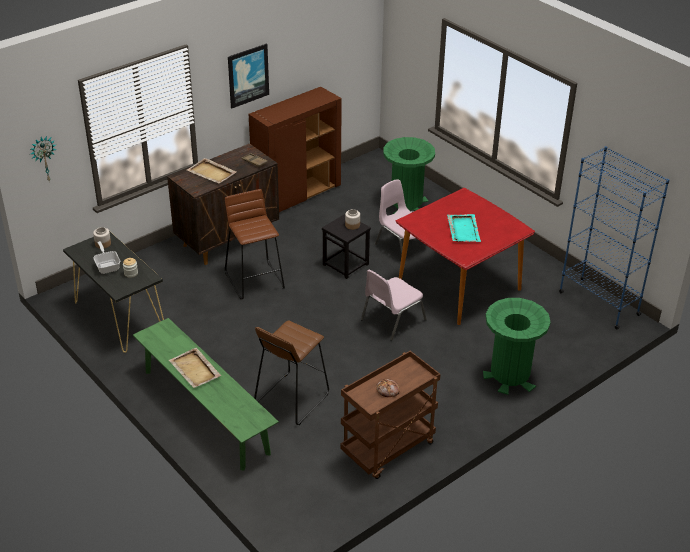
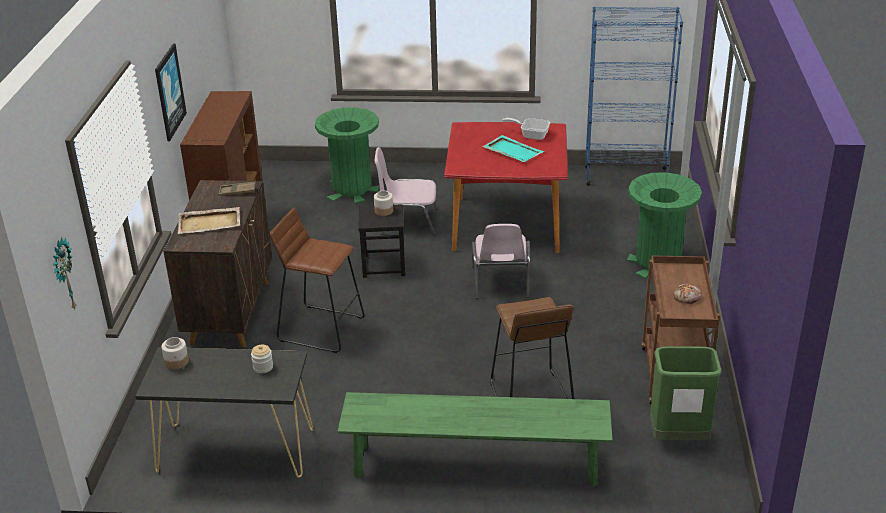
camera: 45 degrees left, 5 degrees down
(107, 266) = (222, 377): frying pan -> frying pan (531, 135)
(195, 370) = (459, 415): beige tray -> none
(329, 483) = (678, 438): none -> green trash can

